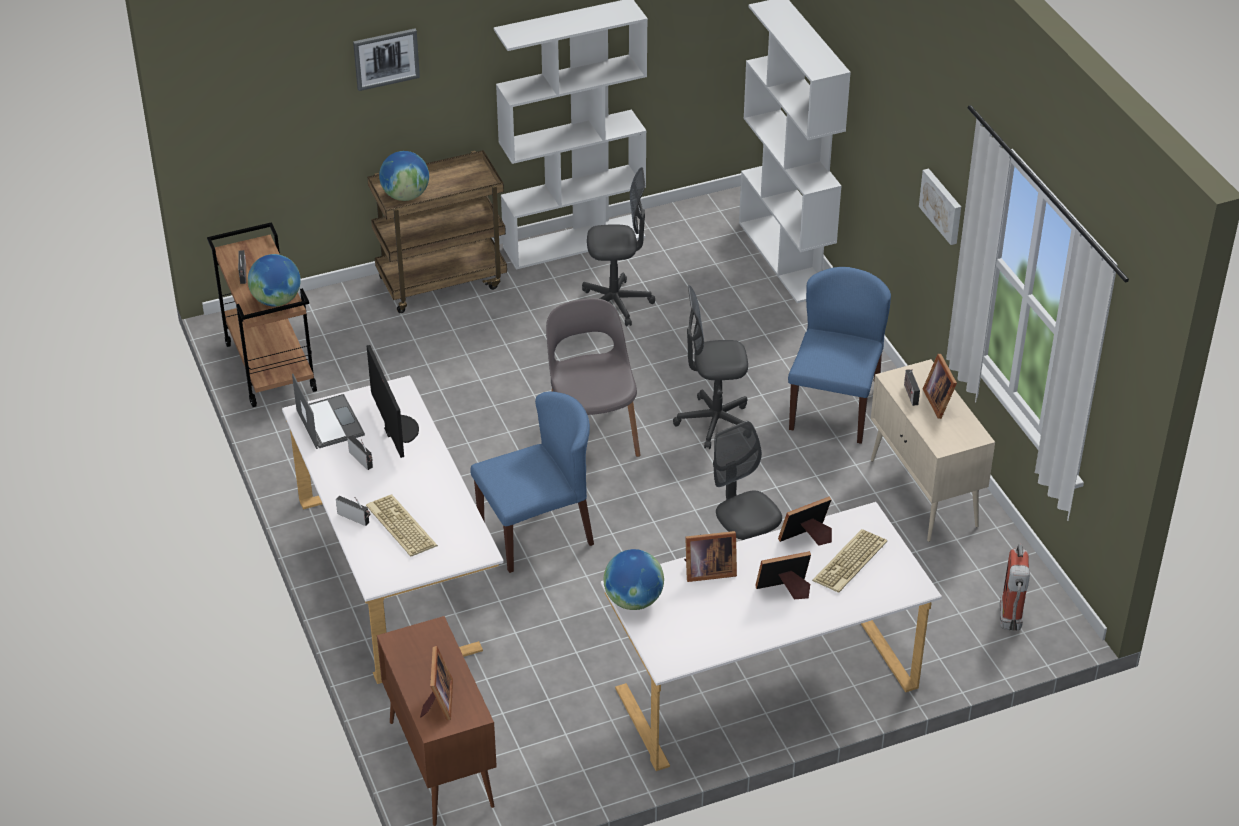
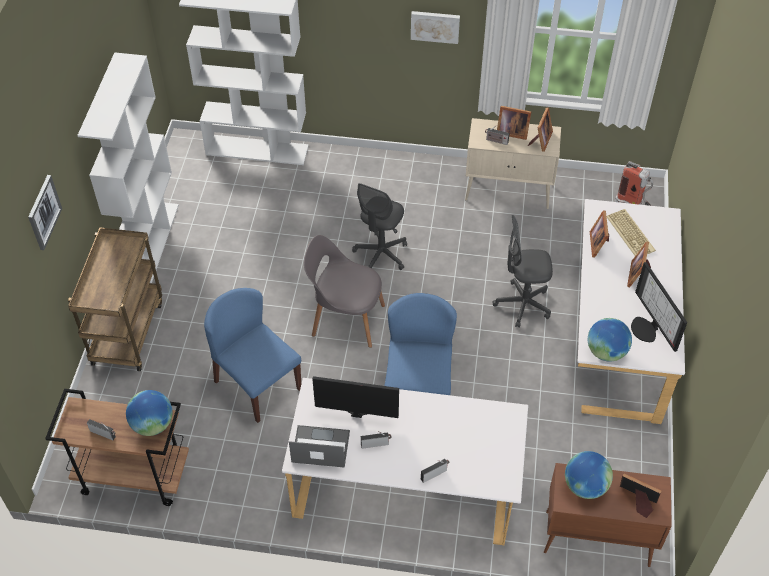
camera: 60 degrees left, 10 degrees up
(399, 526) = (460, 450): keyboard -> none
(405, 195) = (104, 294): globe -> globe (585, 486)
(616, 304) = (231, 250): grey office chair -> none
(700, 626) = (647, 329): none -> monitor
(707, 571) = (600, 303): picture frame -> picture frame (540, 140)
(834, 408) = (409, 194): blue chair -> blue chair (257, 385)

